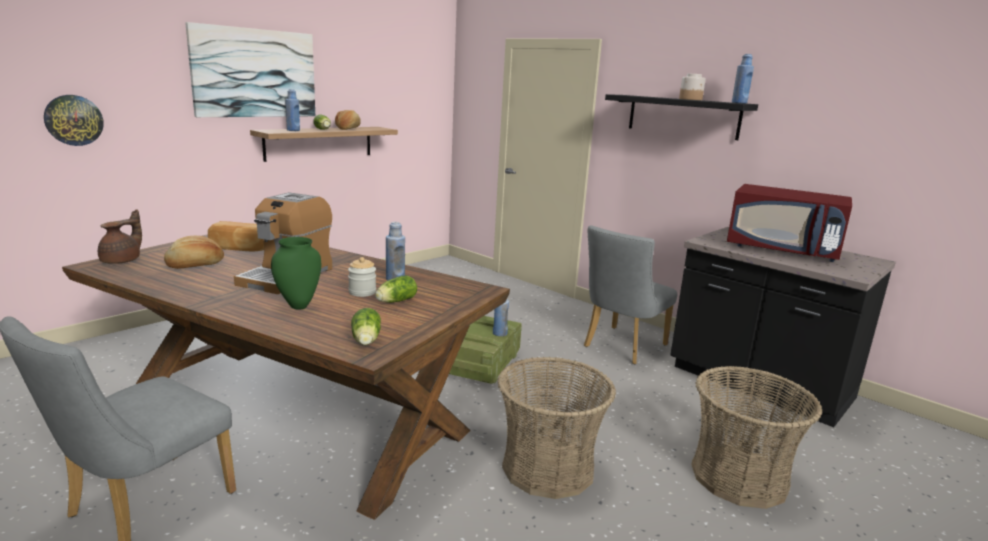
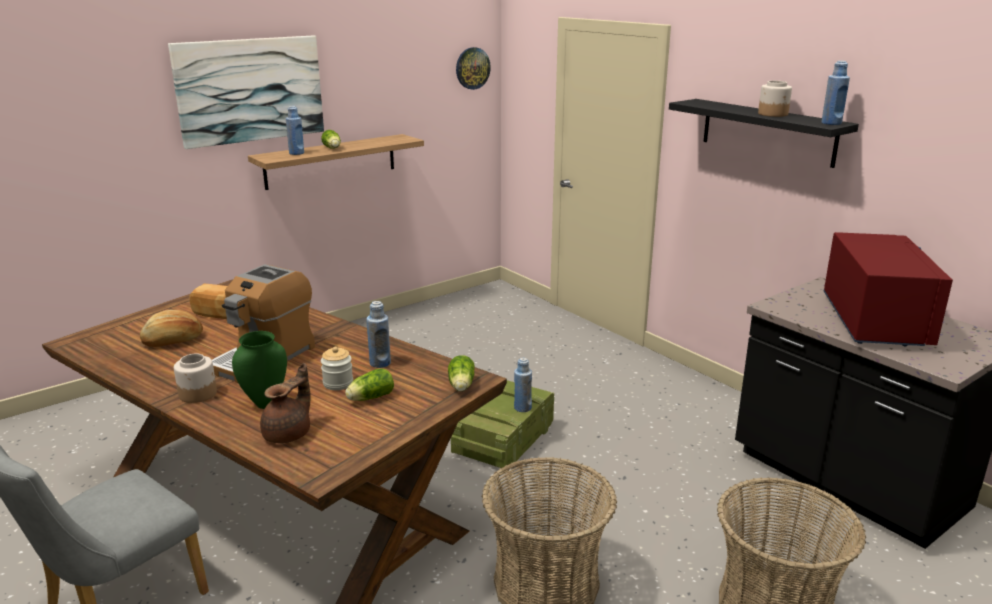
camera: 10 degrees right, 5 degrees up
(73, 120) = (55, 167): wall clock -> wall clock (472, 68)
(122, 261) = (101, 335): brown teapot -> brown teapot (289, 434)
(231, 299) = (198, 394): none -> jar
(348, 128) = (363, 143): bread -> none
(366, 341) = (321, 456): lettuce -> lettuce (461, 386)
(621, 347) = (682, 422): grey chair -> none
(783, 250) = (873, 322): red microwave -> red microwave turned 120 degrees counterclockwise

